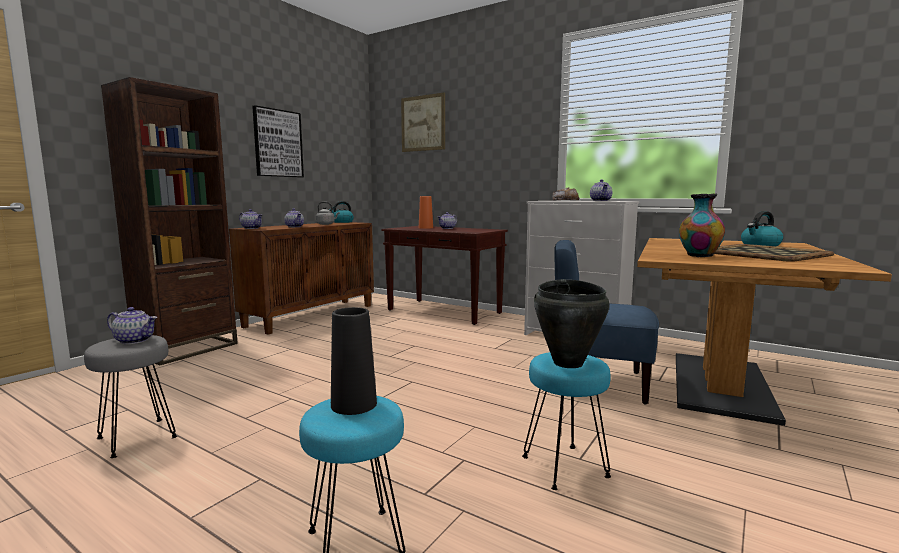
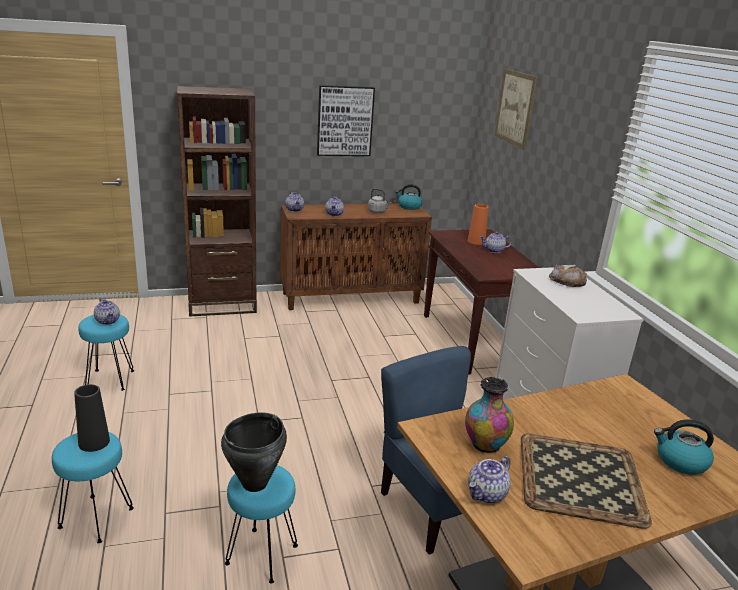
camera: 40 degrees right, 15 degrees up
(137, 437) = (110, 379): grey stool -> turquoise stool
(601, 201) = (583, 303): teapot -> teapot (487, 494)

